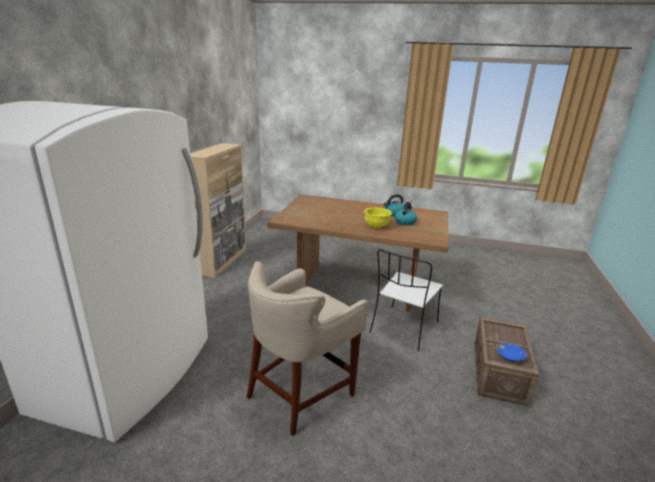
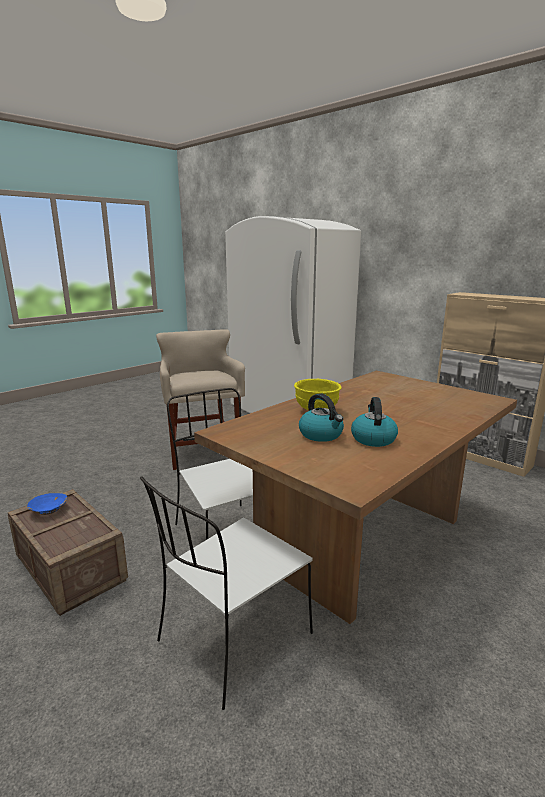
camera: 120 degrees right, 5 degrees down
(456, 302) = (232, 639): none -> white chair

